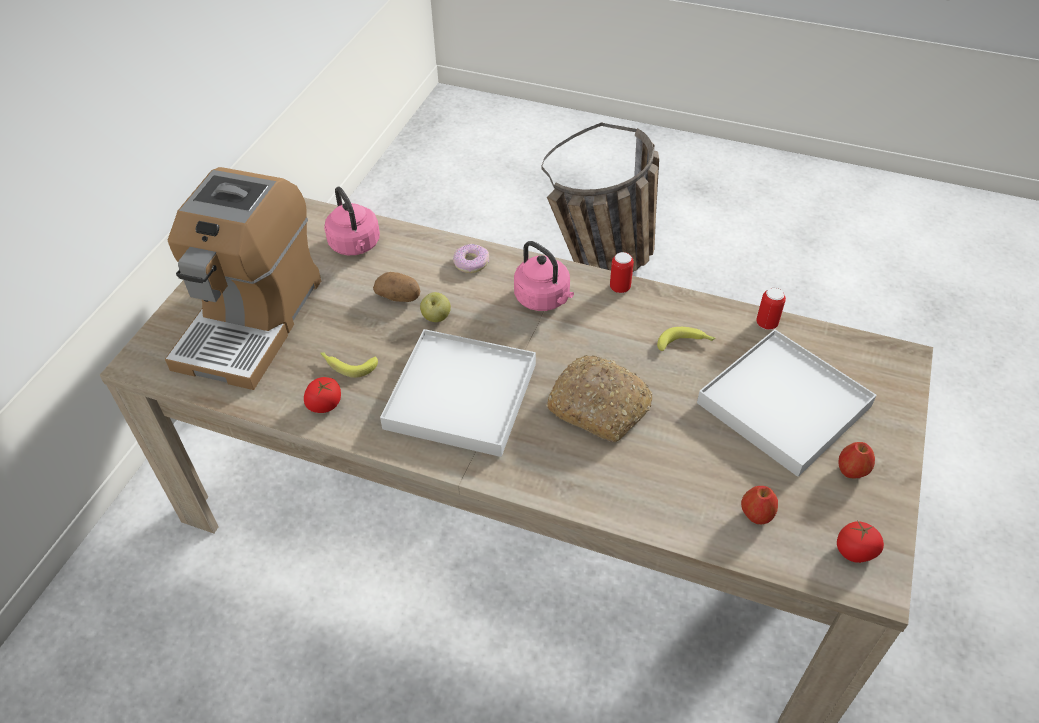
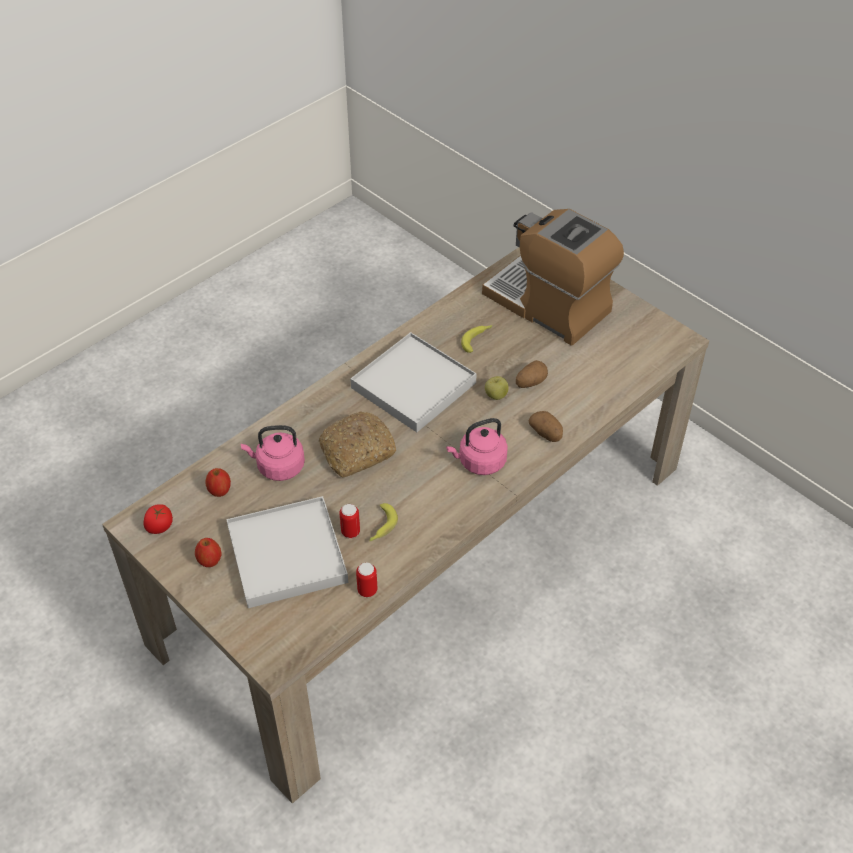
camera: 115 degrees right, 0 degrees up
(325, 405) = (448, 321): tomato -> none
(356, 246) = (604, 374): pink kettle -> pink kettle (278, 467)
(471, 263) = (546, 434): donut -> potato
(604, 265) = (692, 747): basket -> none
(620, 288) = (464, 514): can -> can (350, 532)

